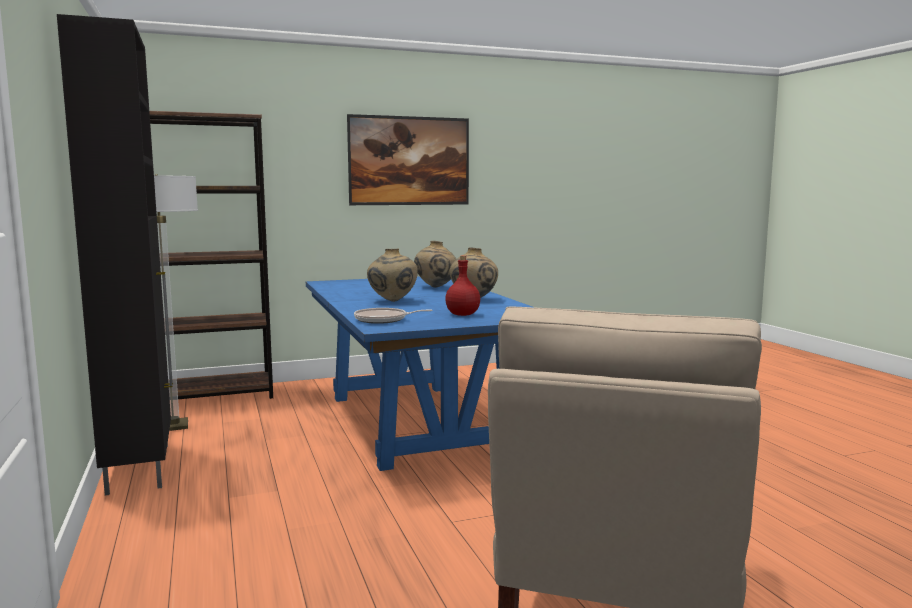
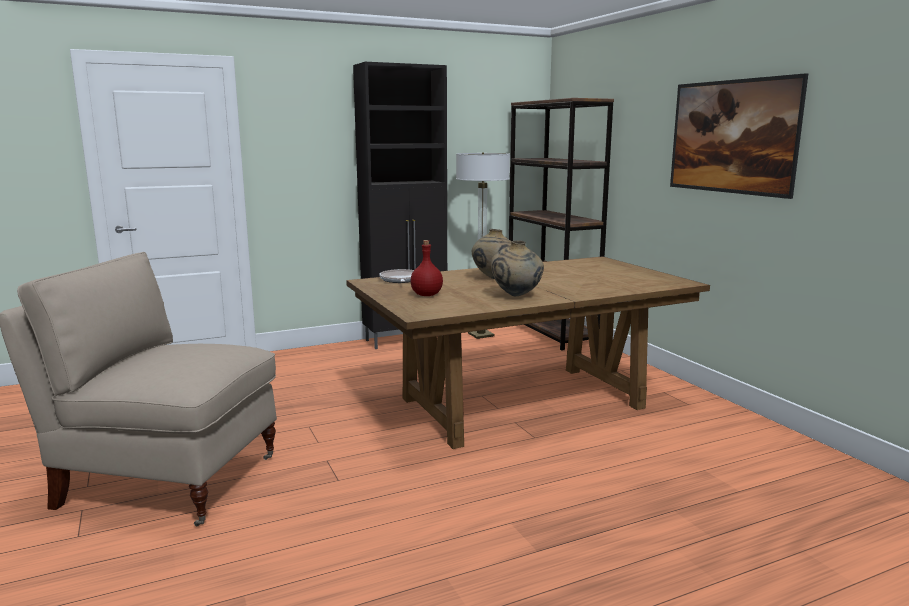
camera: 85 degrees right, 5 degrees up
(416, 423) = (520, 403): blue dining table -> brown dining table
(435, 287) = (596, 285): beige vase -> none

